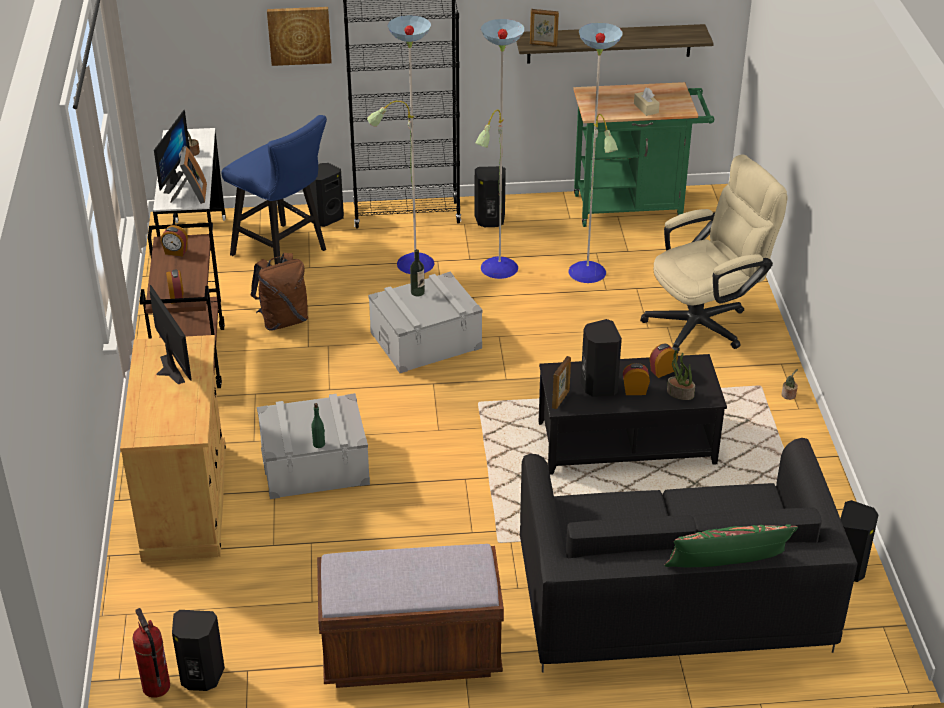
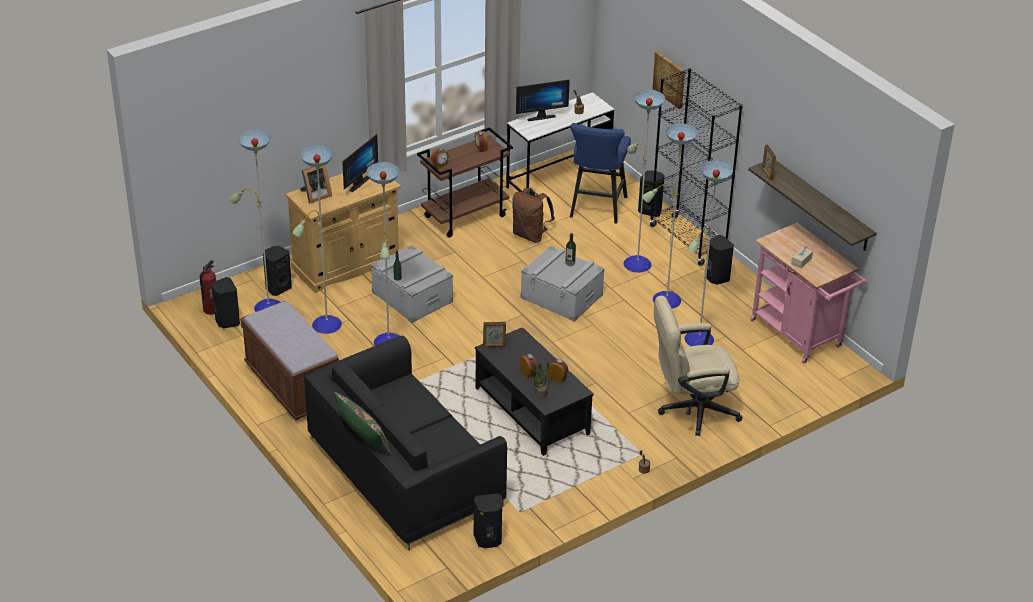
camera: 60 degrees right, 0 degrees up
(191, 195) = (534, 129): picture frame -> picture frame (315, 195)
(303, 571) = (325, 325): none -> floor lamp
(598, 386) = (519, 357): black speaker -> black speaker (278, 288)
(635, 207) = (800, 337): green cart -> pink cart
(706, 323) = (691, 409): beige office chair -> beige office chair turned 135 degrees clockwise

